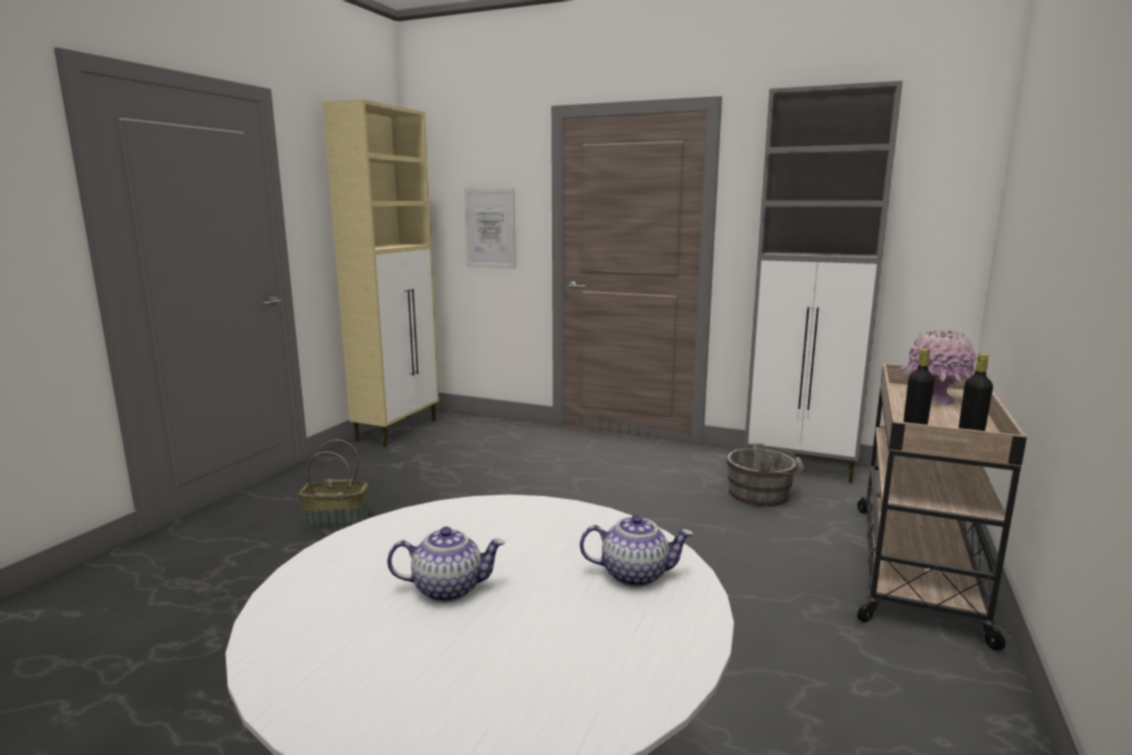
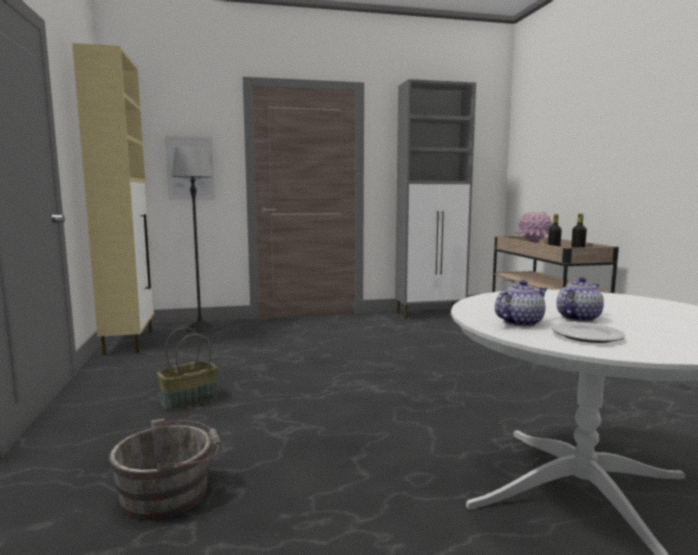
camera: 35 degrees left, 5 degrees down
(341, 627) = (586, 336): none -> plate
(484, 426) = (200, 328): none -> floor lamp
(635, 574) = (621, 301): teapot -> teapot (520, 323)
(762, 494) = (433, 328): grey bucket -> grey bucket (170, 493)

